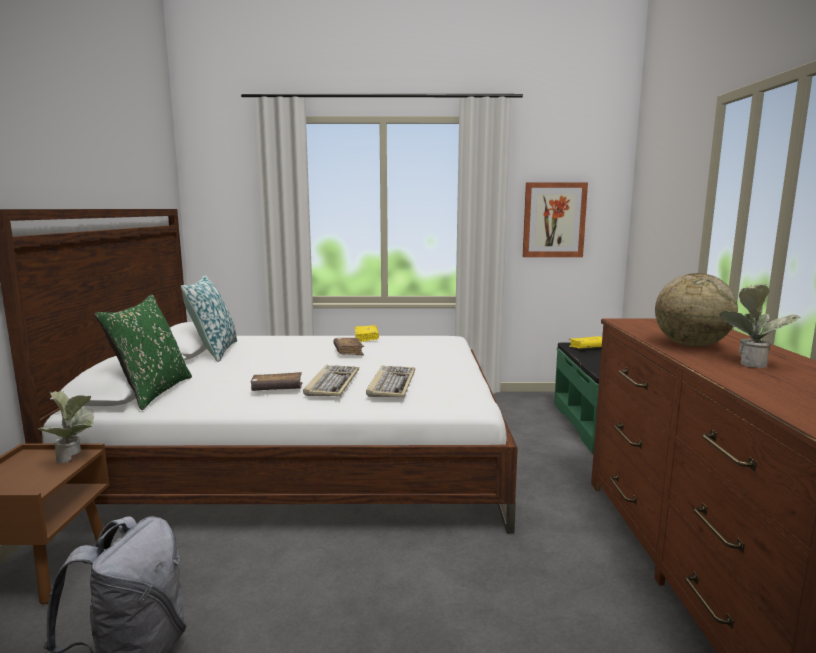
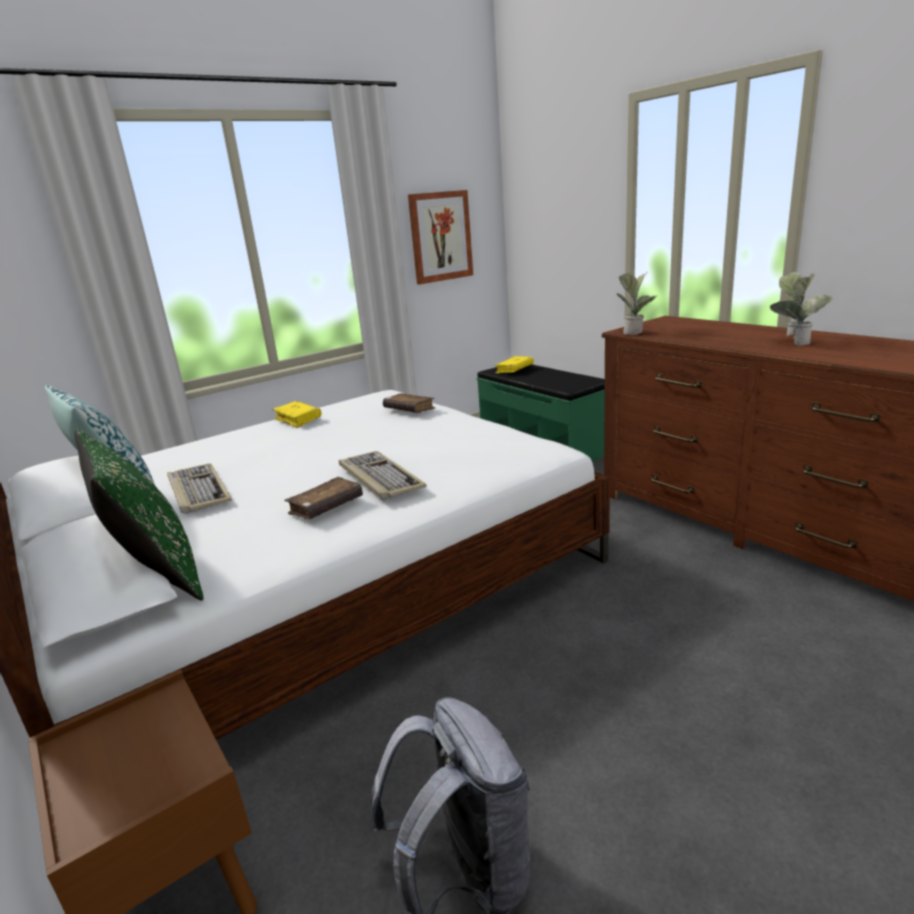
camera: 35 degrees left, 10 degrees up
(75, 459) = (169, 709): potted plant -> potted plant (635, 332)
(348, 352) = (312, 440): brown book -> brown book (409, 410)
(391, 384) = (444, 457): keyboard -> keyboard (197, 491)
(690, 345) = (725, 339): globe -> none

